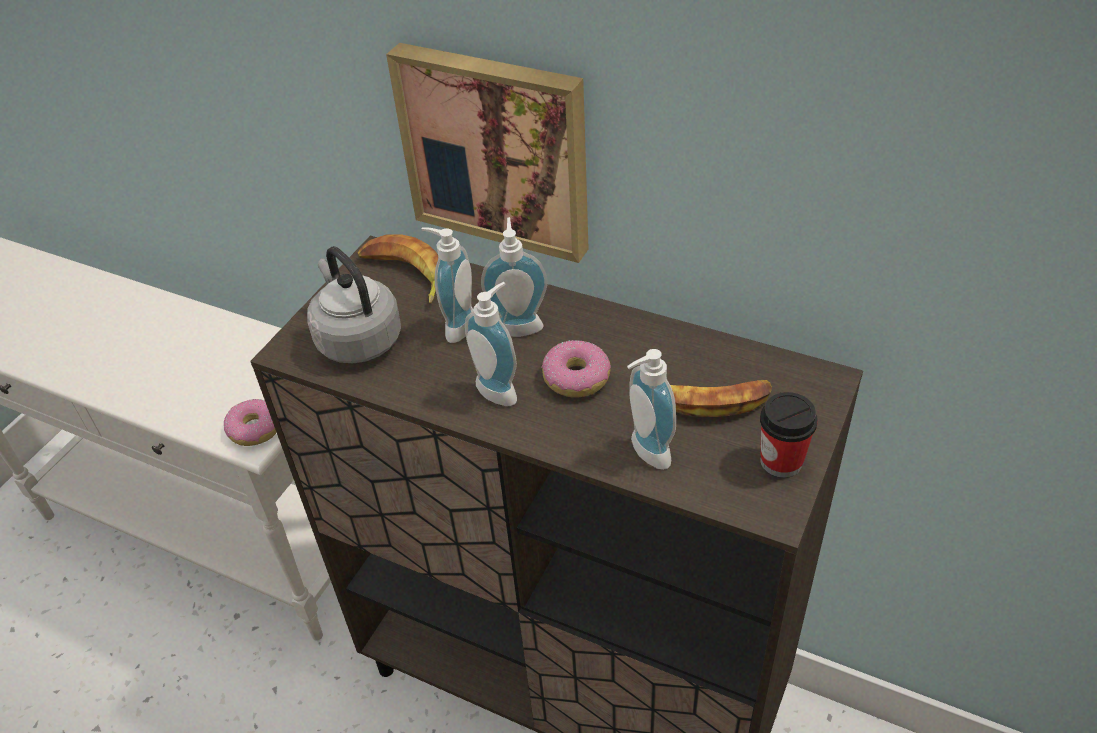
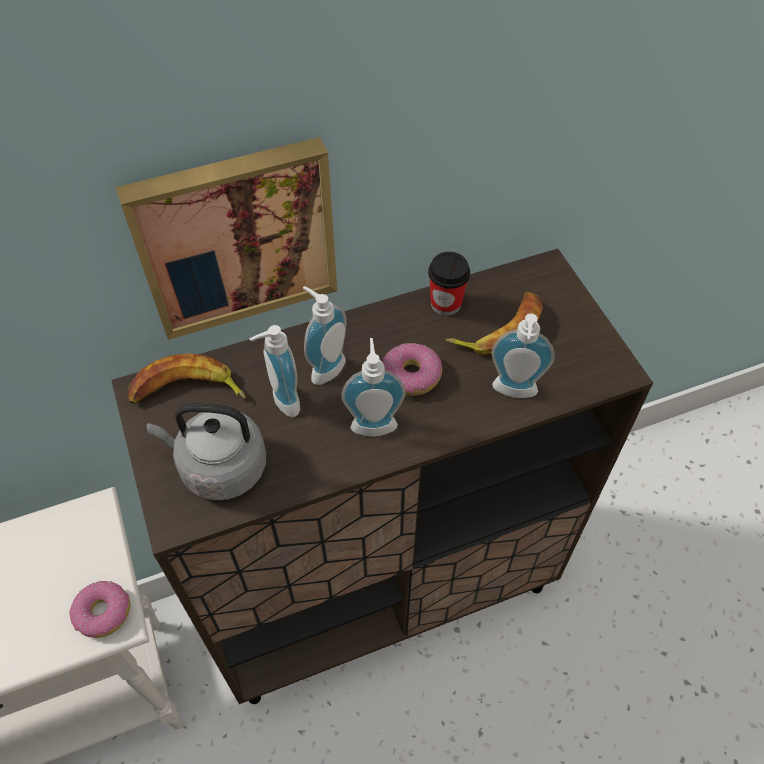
camera: 50 degrees left, 10 degrees up
(781, 461) = (586, 337): cup -> cup (446, 303)

